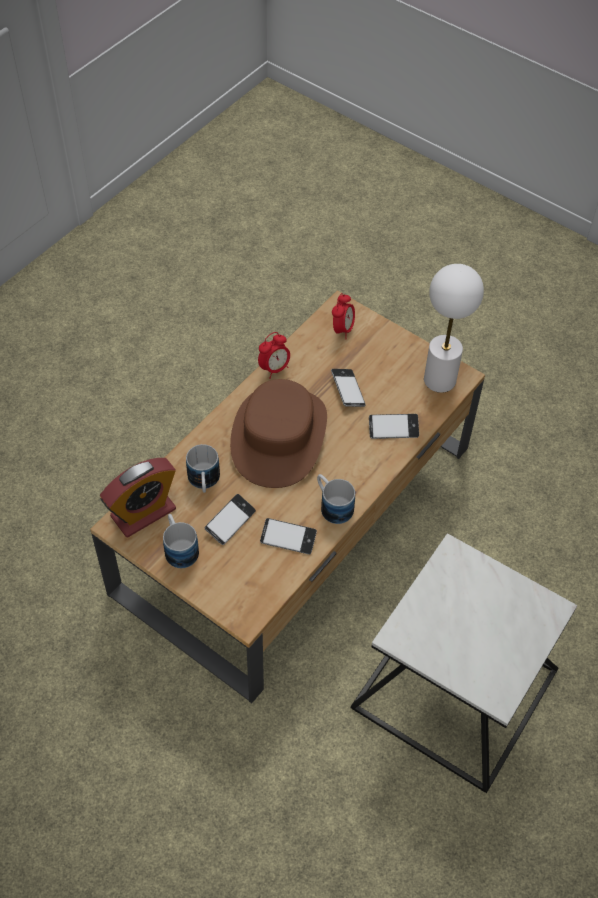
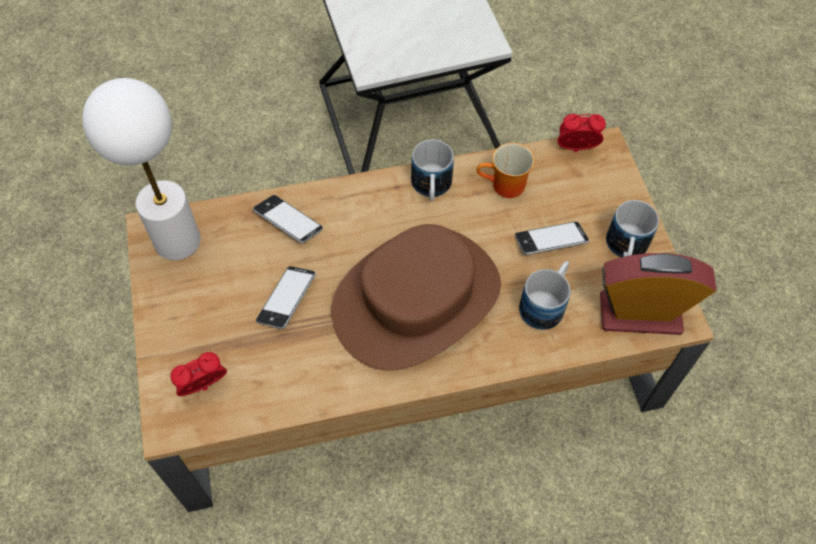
camera: 140 degrees left, 5 degrees up
(274, 368) = (340, 392): alarm clock -> alarm clock (575, 150)
(288, 538) = (504, 187): phone -> mug

